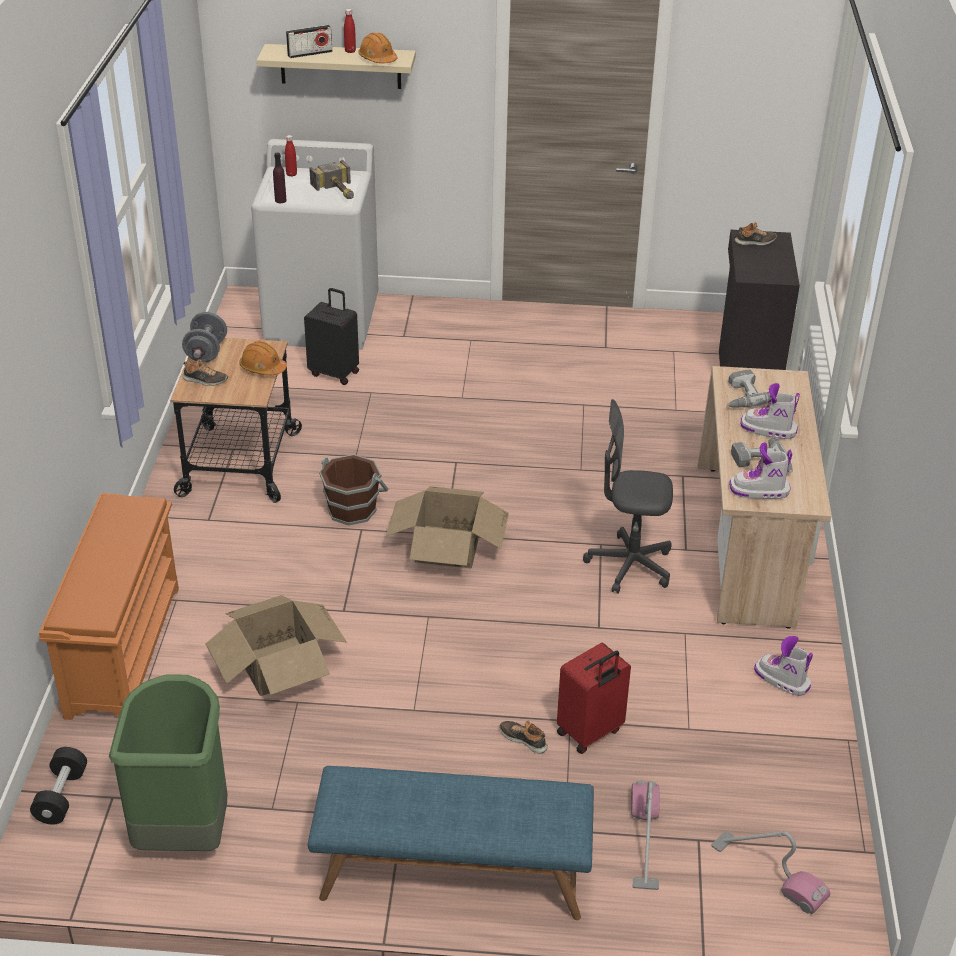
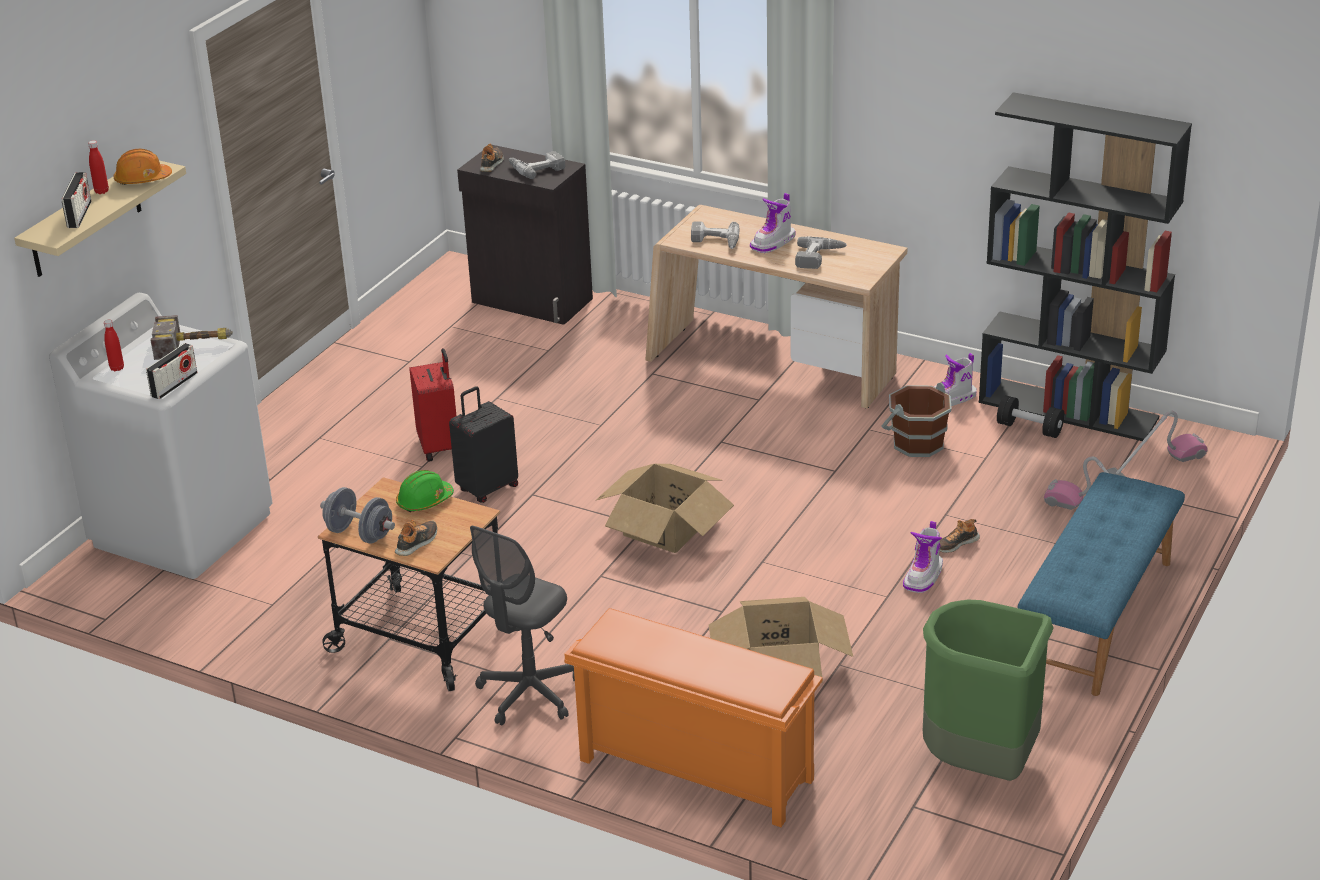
camera: 65 degrees left, 5 degrees down
(61, 796) = (896, 842): black dumbbell -> black dumbbell (1029, 428)
(262, 368) = (424, 501): orange hard hat -> green hard hat
(280, 200) = (174, 385): purple bottle -> radio
(335, 373) = (300, 540): black suitcase -> black suitcase (487, 488)
(352, 509) = (562, 575): brown bucket -> brown bucket (917, 443)
(590, 732) = (965, 507): red suitcase -> red suitcase (440, 446)
(629, 565) = (761, 434): grey office chair -> grey office chair (529, 694)
(759, 491) = (856, 268): boot -> boot (923, 577)
(767, 264) = (536, 168): none -> power drill
(827, 777) = (1069, 409): none -> black bookcase

